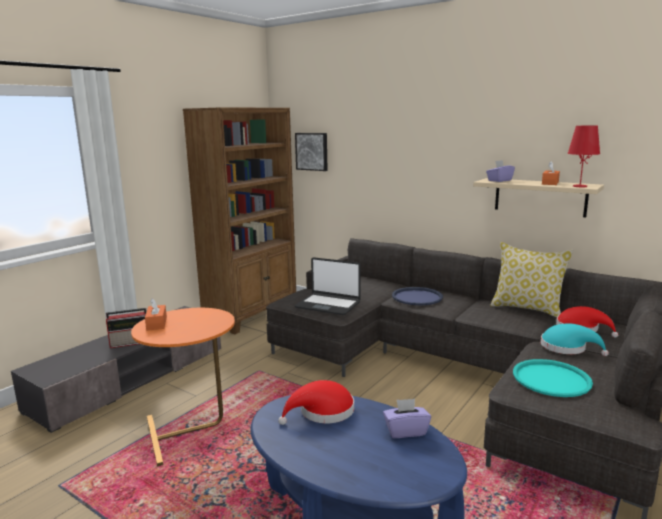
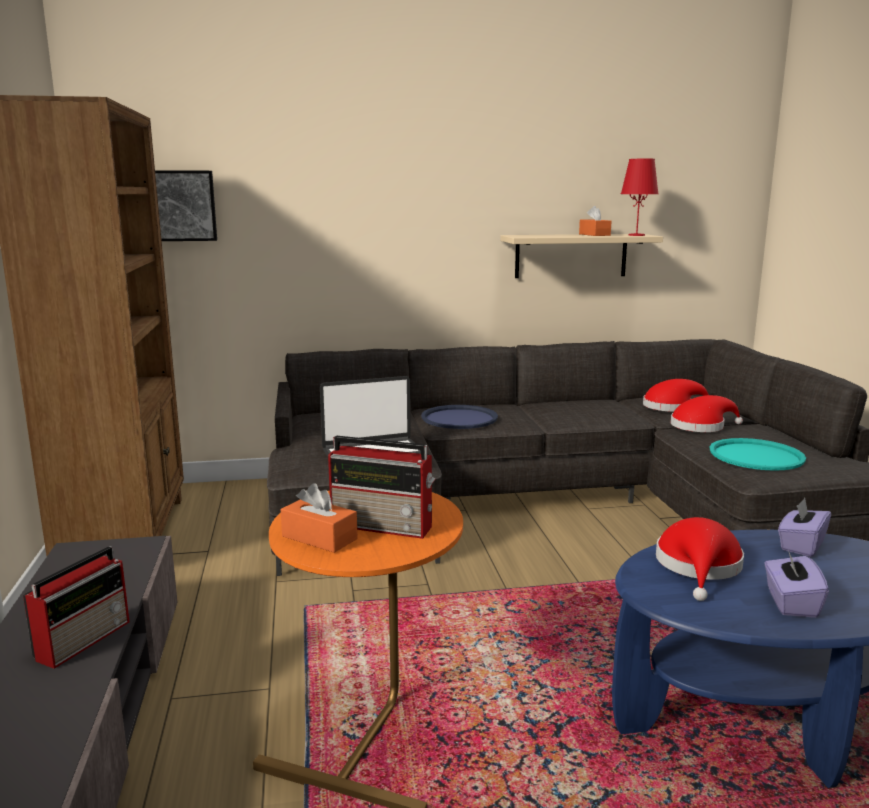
camera: 45 degrees left, 0 degrees up
(183, 327) = (384, 526): none -> radio
(499, 180) = (533, 235): purple tissue box -> purple tissue box (790, 603)
(527, 309) = (590, 401): pillow -> none
(567, 347) = (701, 426): turquoise hat -> red hat

